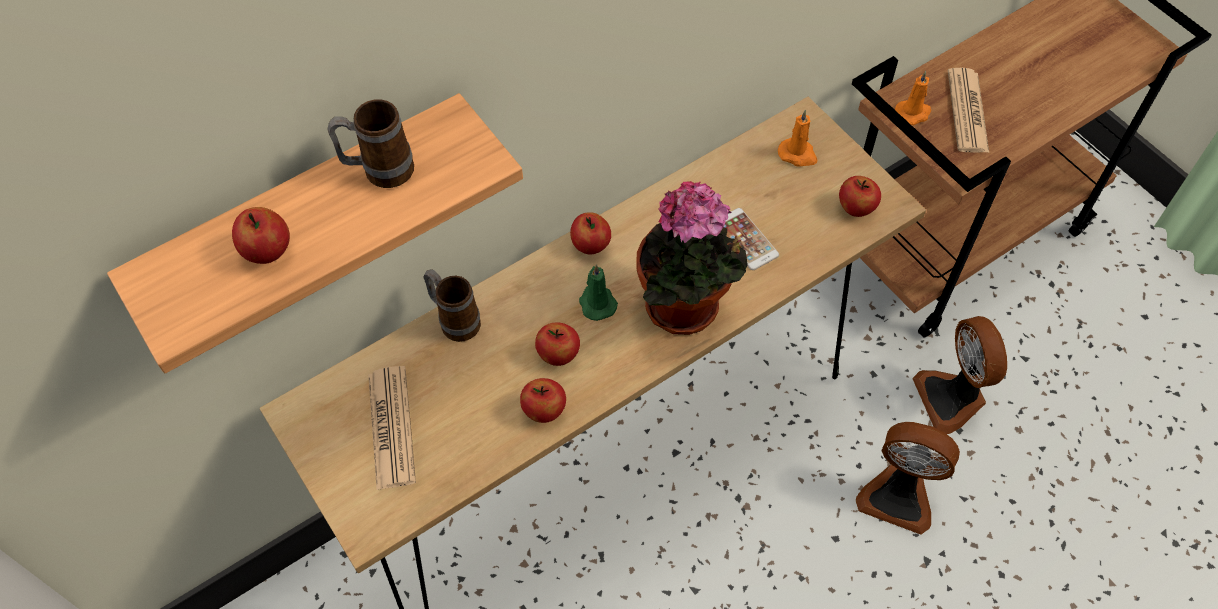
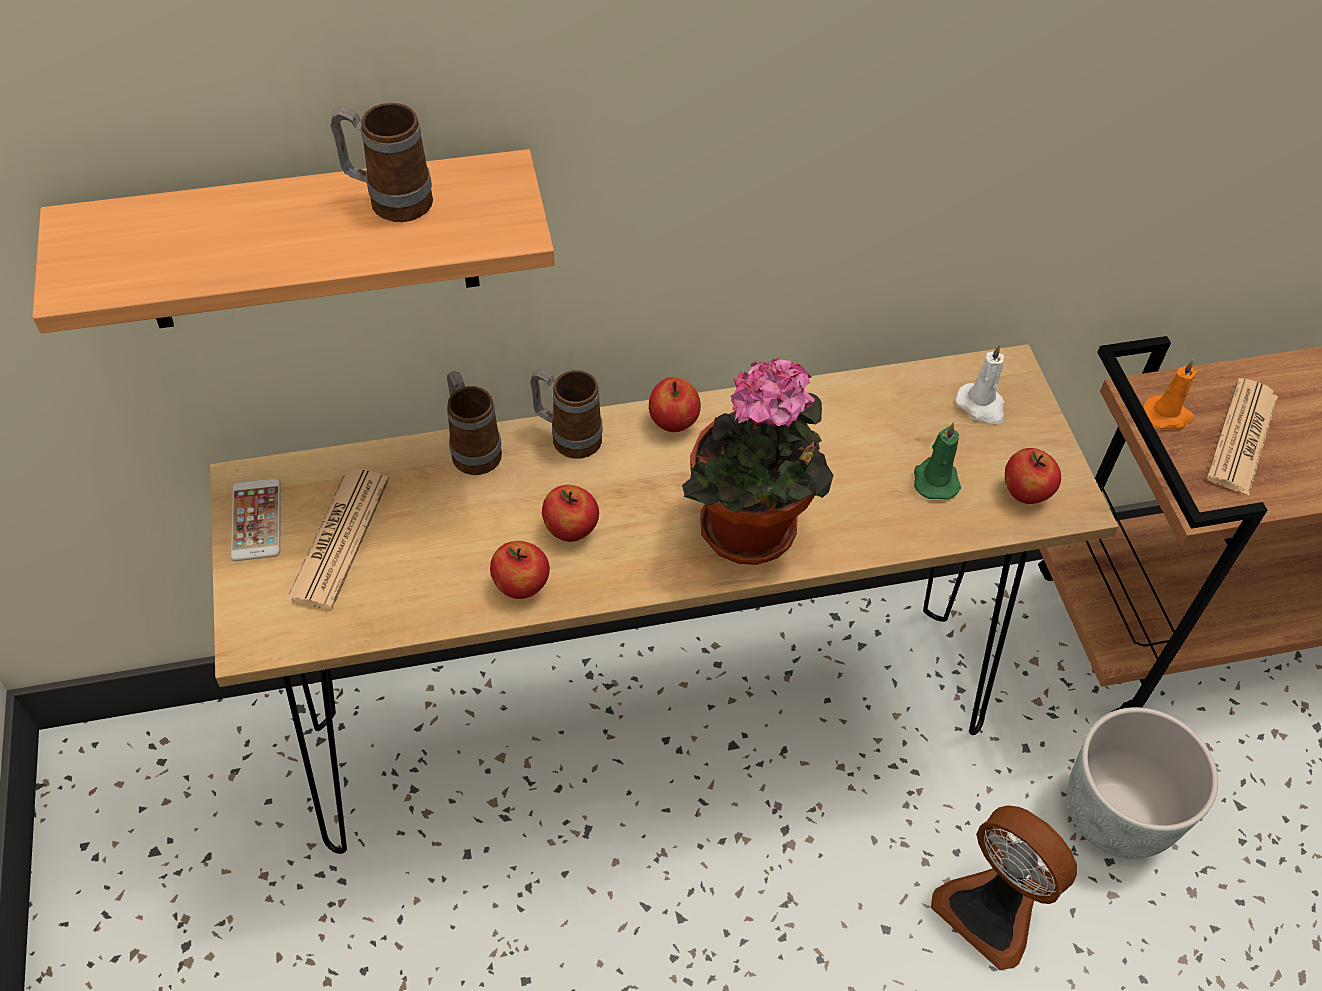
camera: 20 degrees right, 5 degrees down
(268, 252) = (218, 243): apple -> none
(520, 285) = (567, 436): none -> mug
(596, 302) = (647, 488): green candle -> green candle (935, 479)
(745, 239) = (865, 480): phone -> phone (256, 520)
(798, 154) = (981, 406): orange candle -> white candle
(952, 398) = (1117, 817): fan -> grey planter

